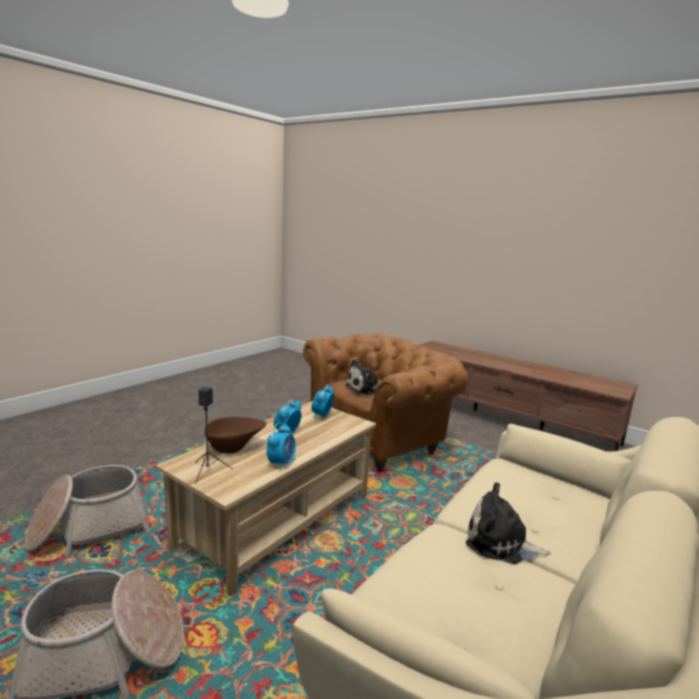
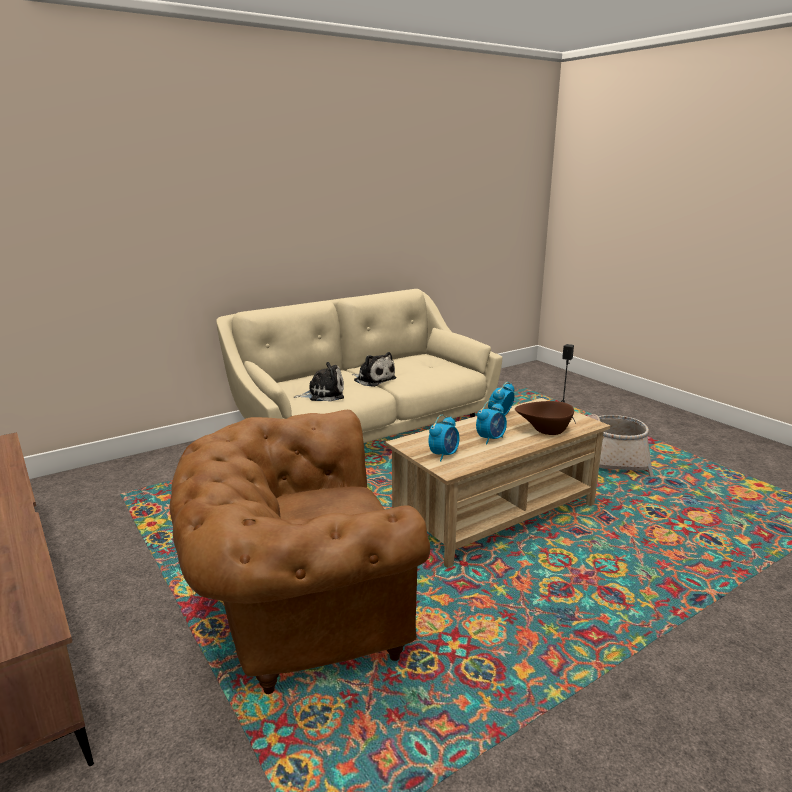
camera: 160 degrees left, 5 degrees up
(89, 527) = (686, 535): basket -> none
(365, 389) = (341, 510): plush toy -> plush toy (323, 394)

